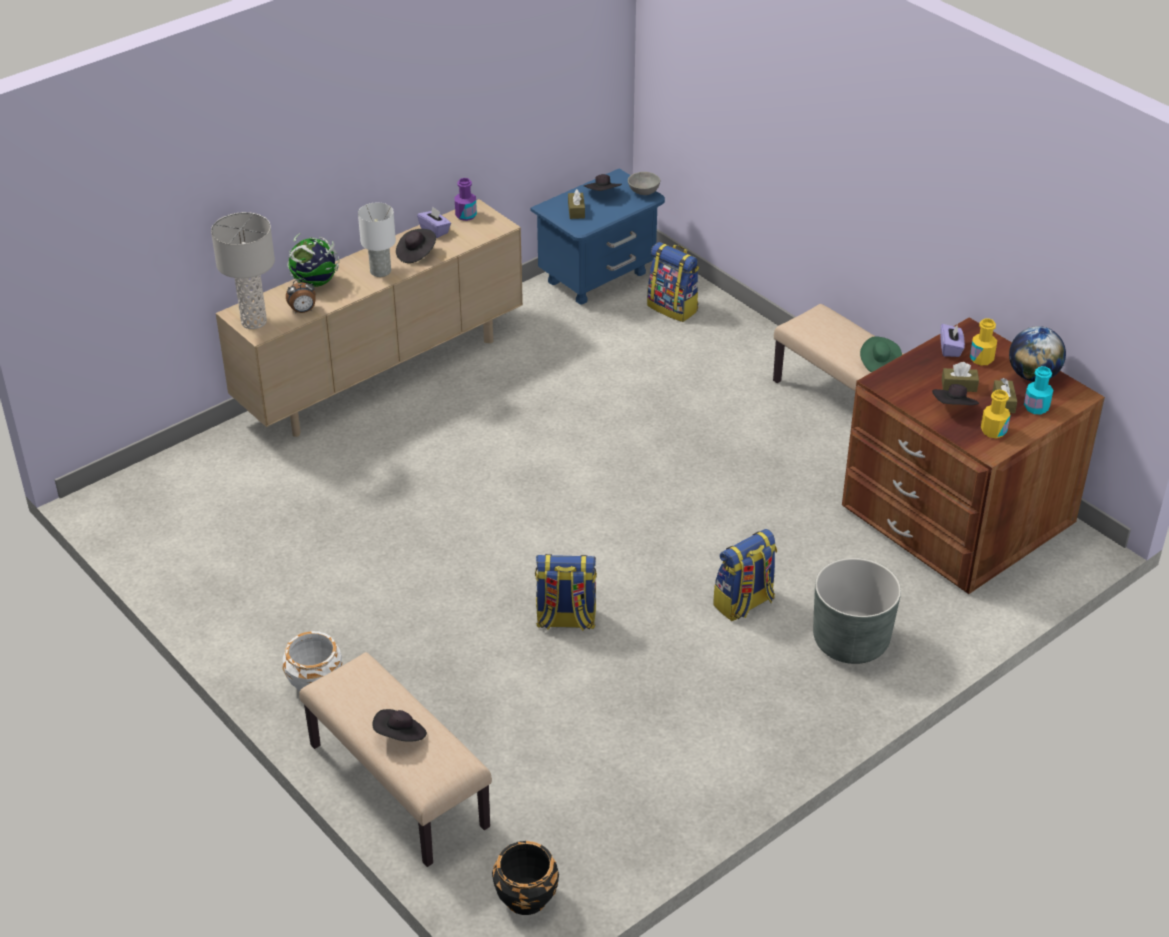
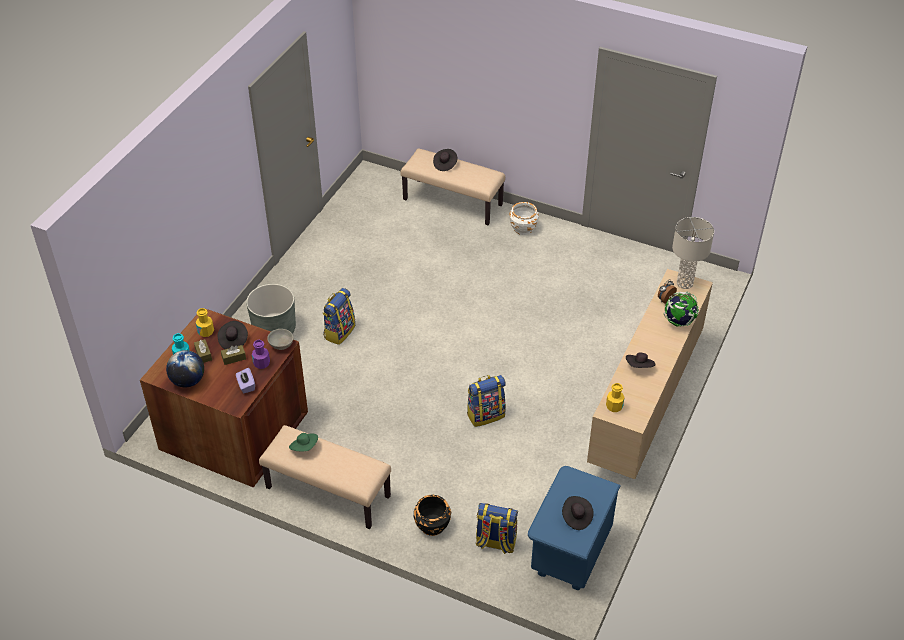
camera: 155 degrees right, 5 degrees up
(380, 271) = (648, 344): white table lamp -> none
(435, 230) = (646, 391): purple tissue box -> none
(466, 215) = (637, 413): purple bottle -> purple bottle (261, 363)
(525, 897) = (372, 182): black planter -> black planter (432, 525)
(565, 620) = (427, 293): backpack -> backpack (485, 414)
(576, 211) = (583, 491): brown tissue box -> none
(643, 193) = (547, 532): grey bowl -> grey bowl (281, 345)
(981, 359) = (224, 384): yellow bottle -> yellow bottle (614, 406)

